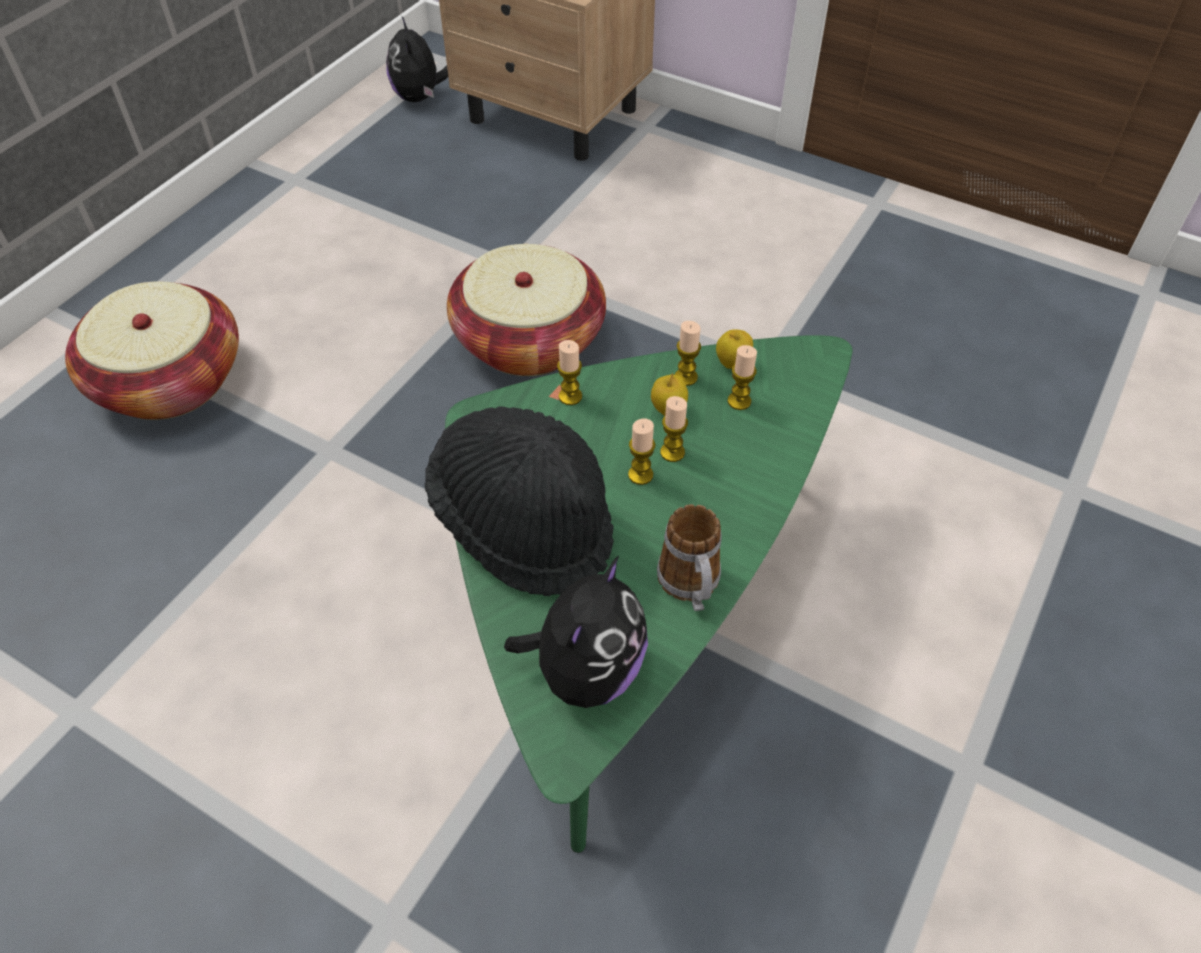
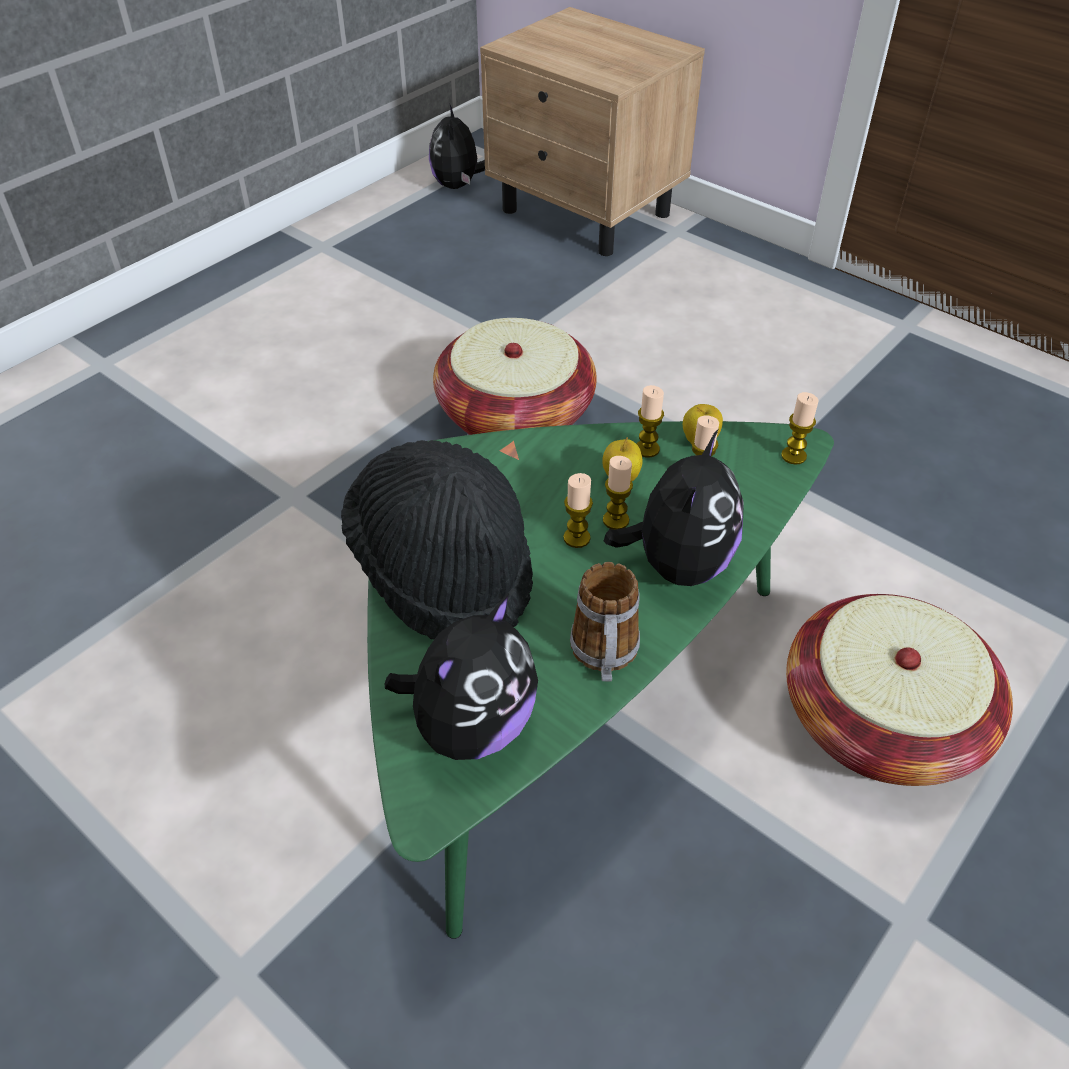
camera: 10 degrees right, 5 degrees down
(170, 381) = (158, 413): basket -> basket (880, 721)
(570, 396) = (521, 453): candle -> candle (793, 456)
(737, 487) = (678, 564): none -> plush toy

